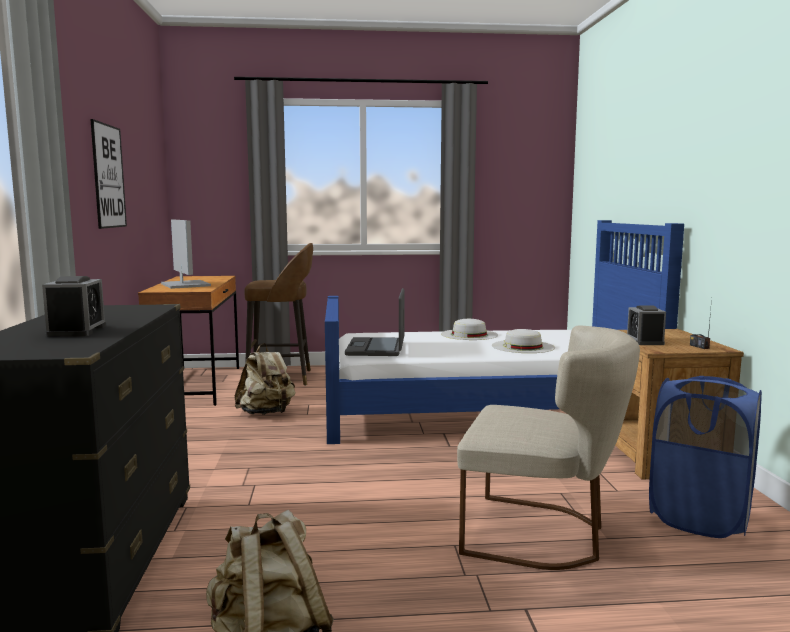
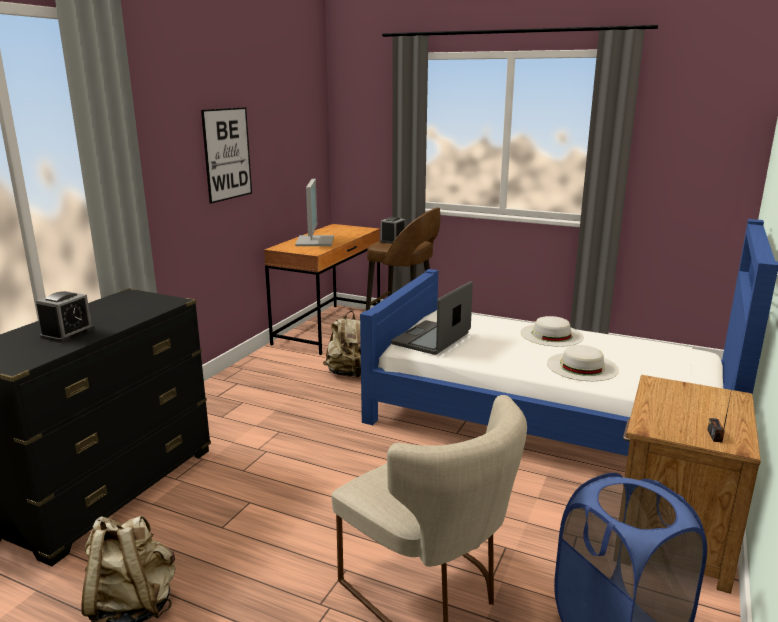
camera: 30 degrees right, 10 degrees up
(644, 341) = (662, 409): alarm clock -> alarm clock (392, 240)

